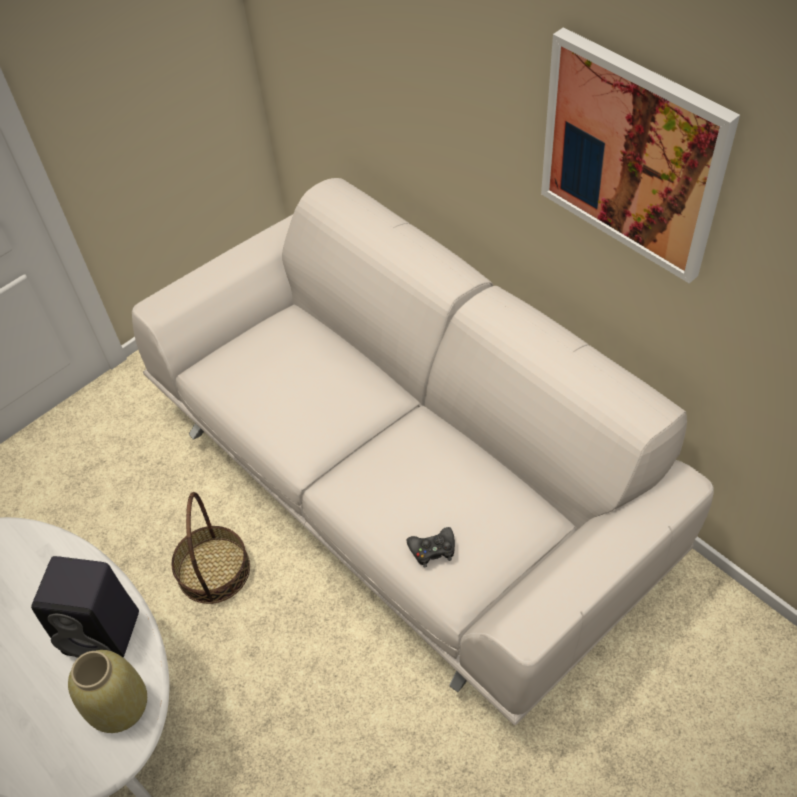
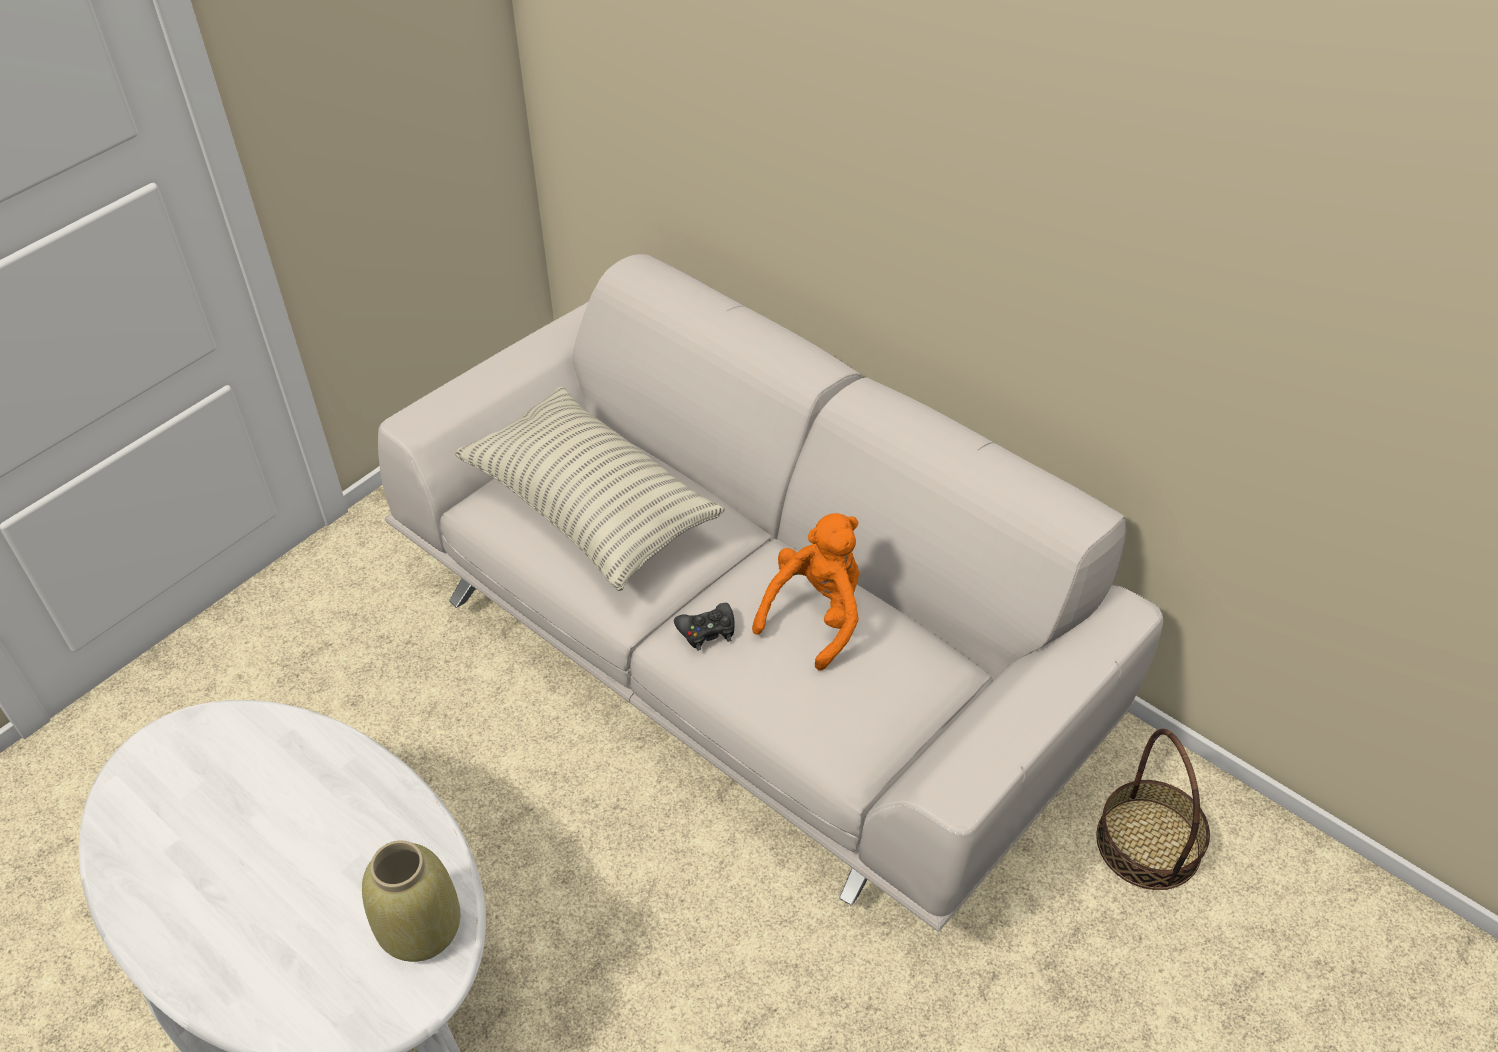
camera: 10 degrees left, 5 degrees down
(105, 632) = (388, 837): black speaker -> none
(214, 570) = (500, 776): basket -> basket (1148, 843)
(283, 377) = (590, 508): none -> pillow
(433, 549) = (817, 708): black game controller -> black game controller (707, 631)
(441, 473) = (816, 615): none -> orange plush toy
(633, 155) = (1058, 186): picture -> none

